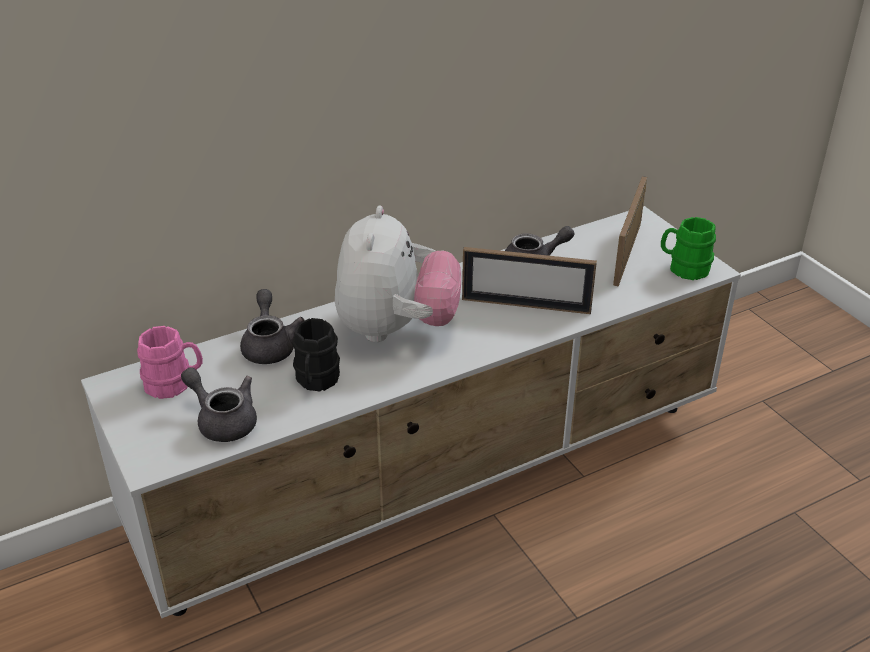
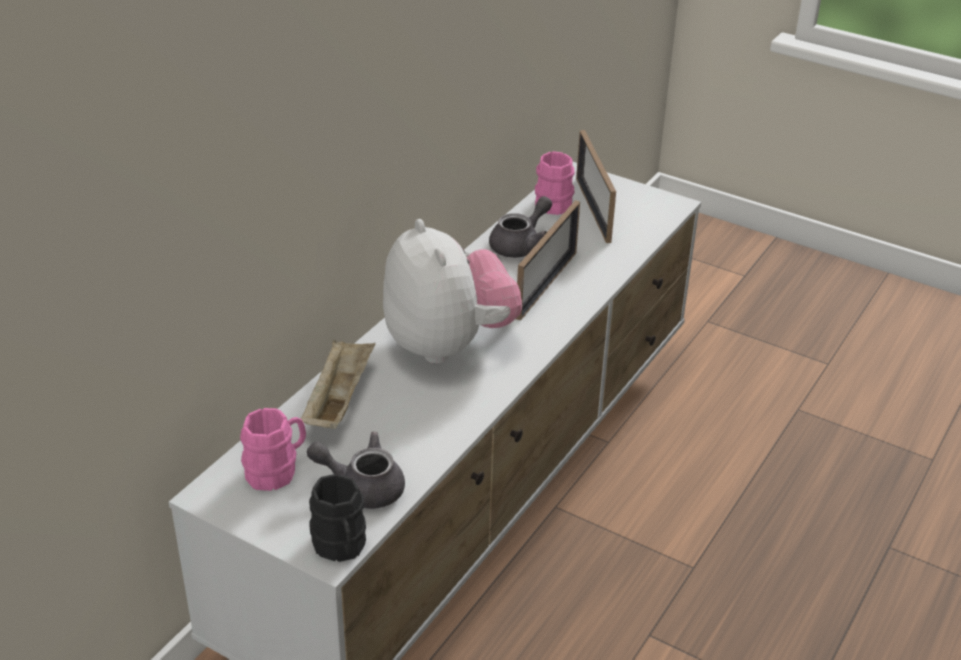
camera: 30 degrees left, 0 degrees up
(270, 345) = (339, 400): grey teapot -> beige tray
(316, 381) = (418, 418): black mug -> black mug (341, 548)
(526, 305) = (546, 284): picture frame -> picture frame turned 45 degrees counterclockwise
(598, 237) = (554, 201): none -> pink mug
(684, 268) = (651, 209): green mug -> none

